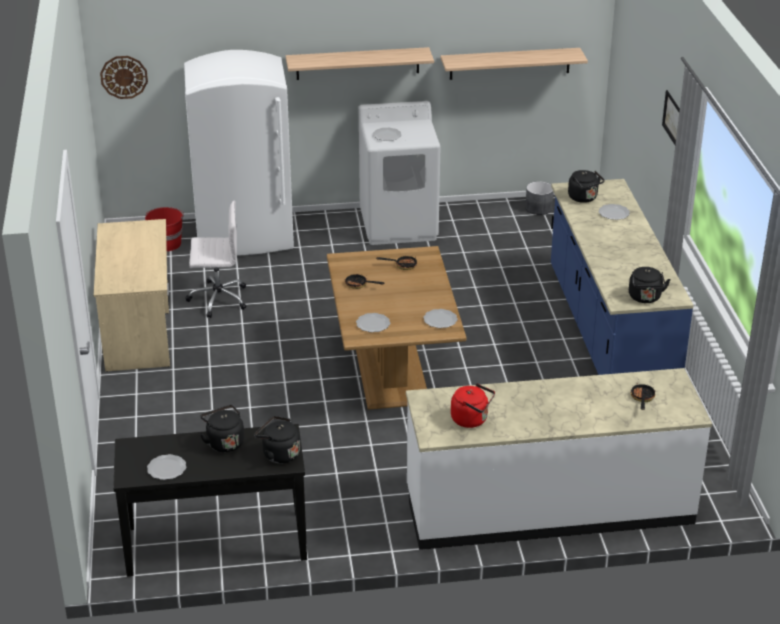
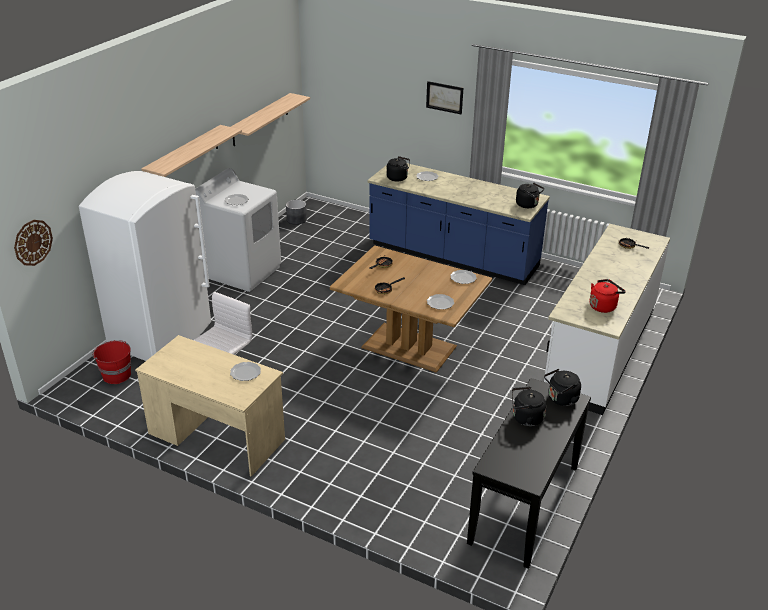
camera: 55 degrees left, 0 degrees up
(167, 468) = (536, 458): plate -> plate (245, 372)

